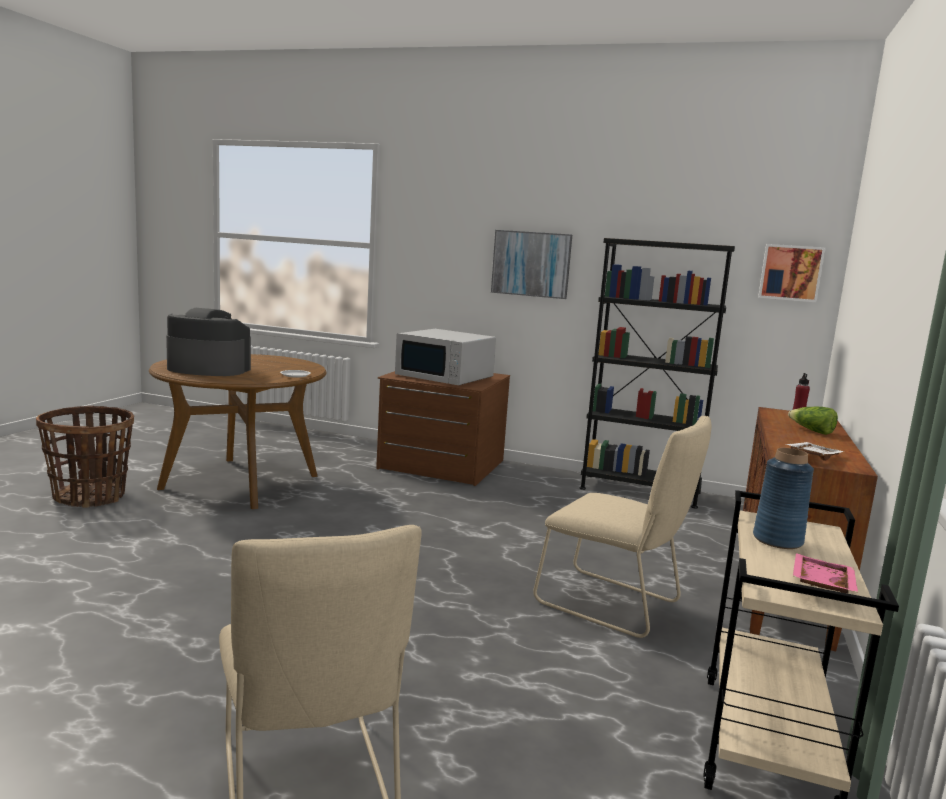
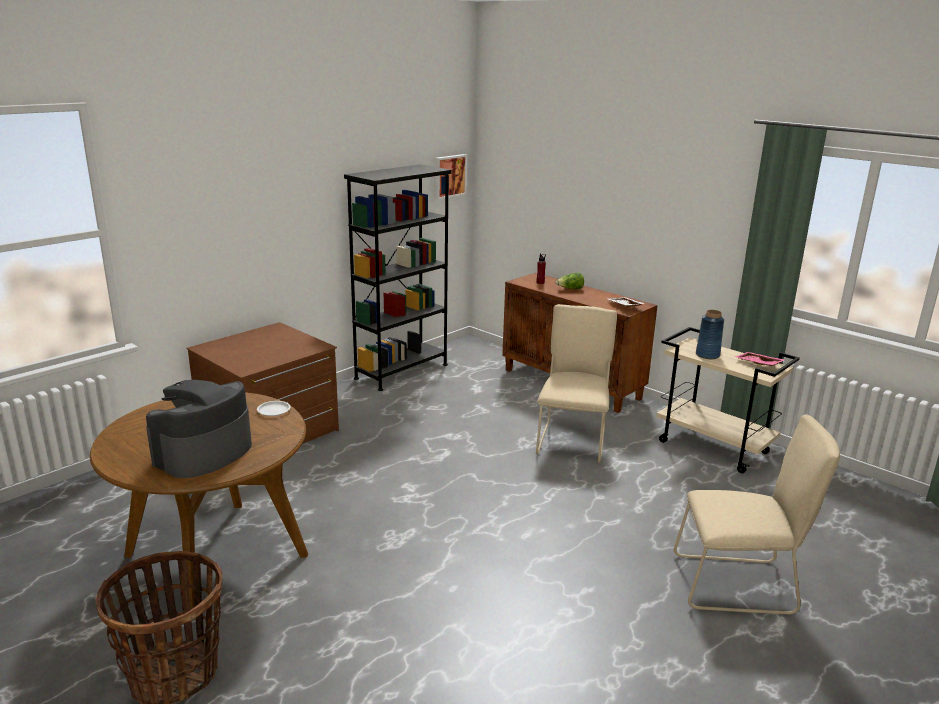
camera: 65 degrees left, 10 degrees up
(445, 377) = (268, 348): white microwave -> none
(531, 264) = (280, 211): picture -> none
(613, 605) = (572, 439): beige chair -> beige chair turned 45 degrees counterclockwise

